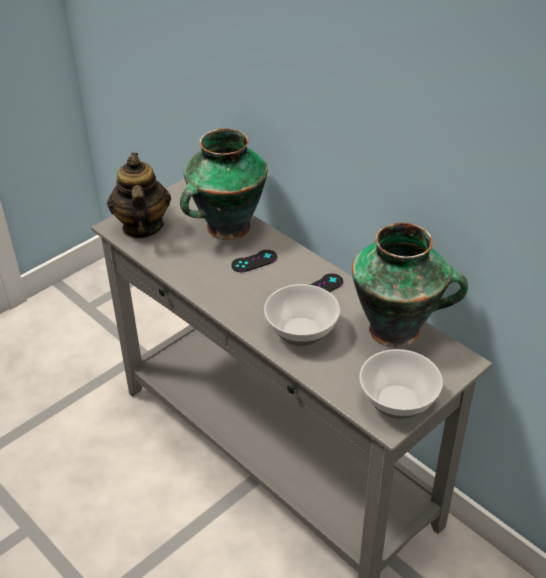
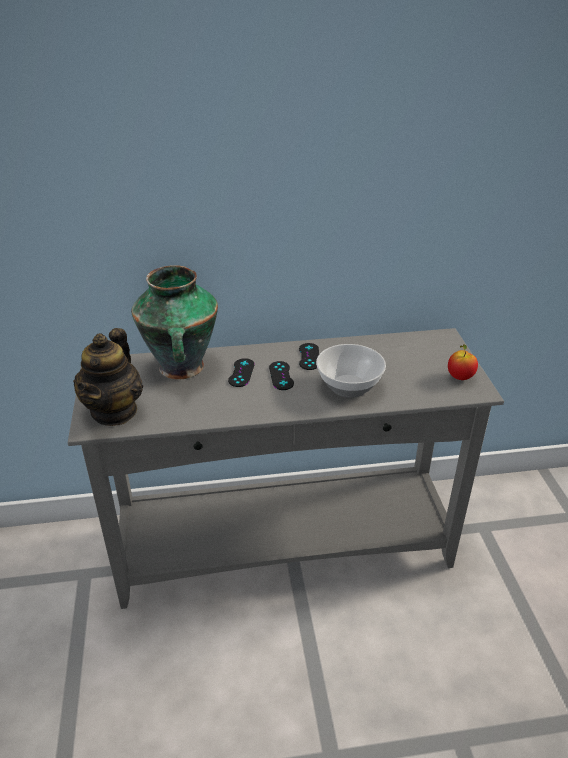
camera: 55 degrees left, 5 degrees down
(142, 227) = (114, 411): teapot -> teapot turned 105 degrees counterclockwise
(274, 285) = (281, 376): none -> black game controller
(397, 330) = (390, 346): vase -> none
(397, 400) = (460, 377): bowl -> apple

